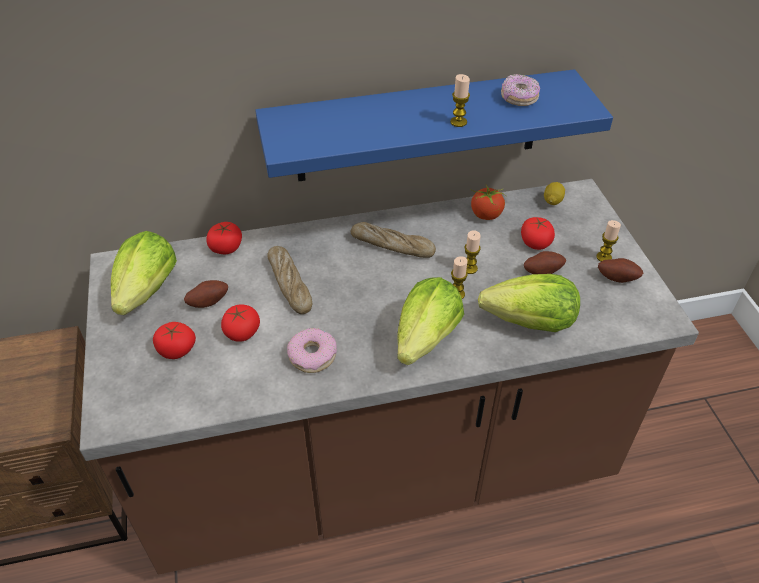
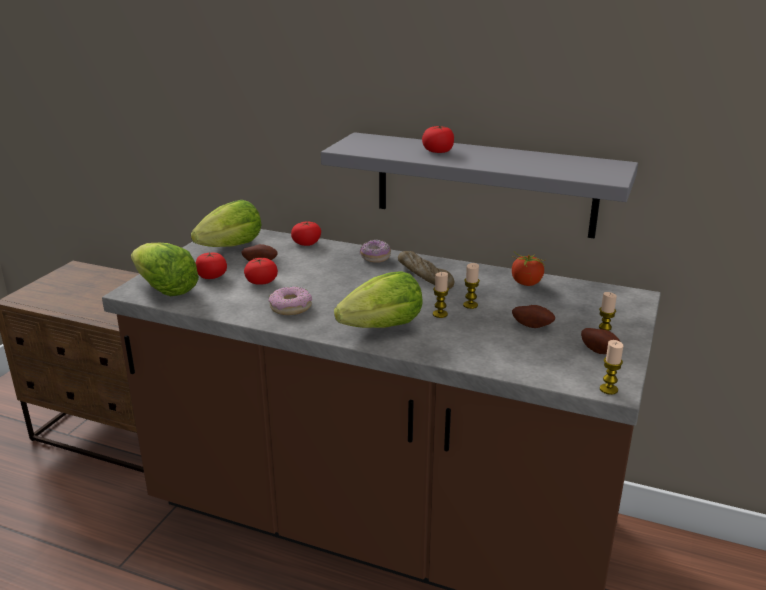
camera: 35 degrees right, 20 degrees down
(290, 284) = (324, 271): bread -> none
(418, 127) = (484, 184): blue shelf -> grey shelf
(458, 122) = (487, 163): candle -> candle (608, 389)
(518, 98) = (558, 164): donut -> donut (375, 258)
(530, 323) = (480, 348): lettuce -> lettuce (166, 290)
(535, 242) = (549, 309): tomato -> tomato (438, 151)
(552, 201) = (600, 293): lemon -> none

